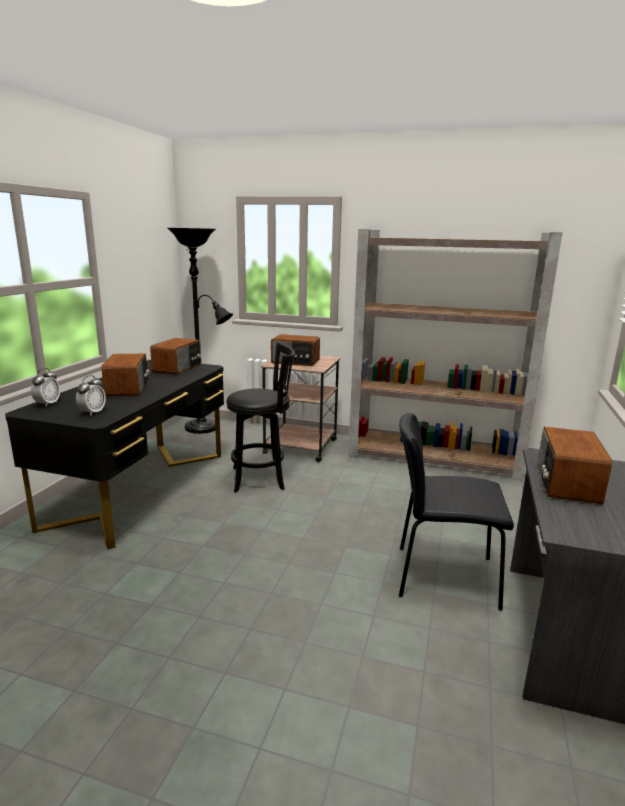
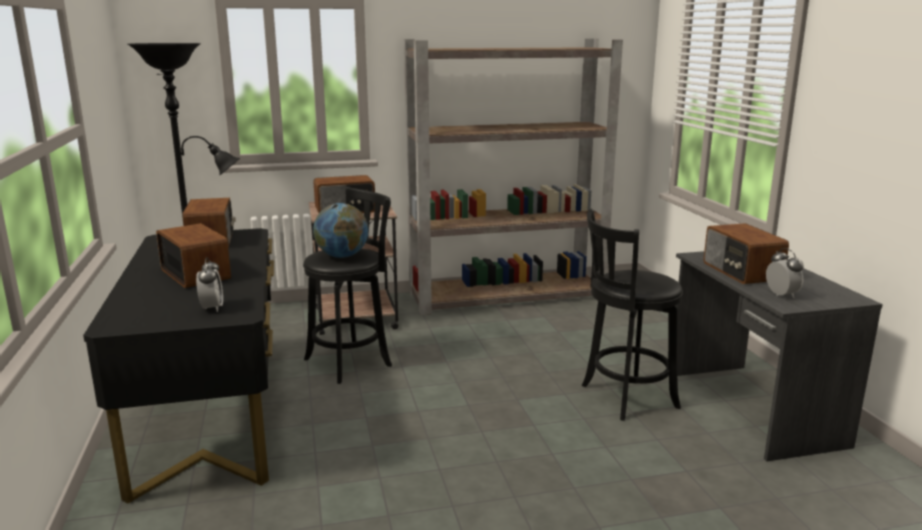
camera: 30 degrees left, 0 degrees up
(47, 404) = (123, 312): alarm clock -> alarm clock (781, 295)
(254, 395) = (342, 256): none -> globe
(441, 576) = (624, 397): black chair -> black stool

